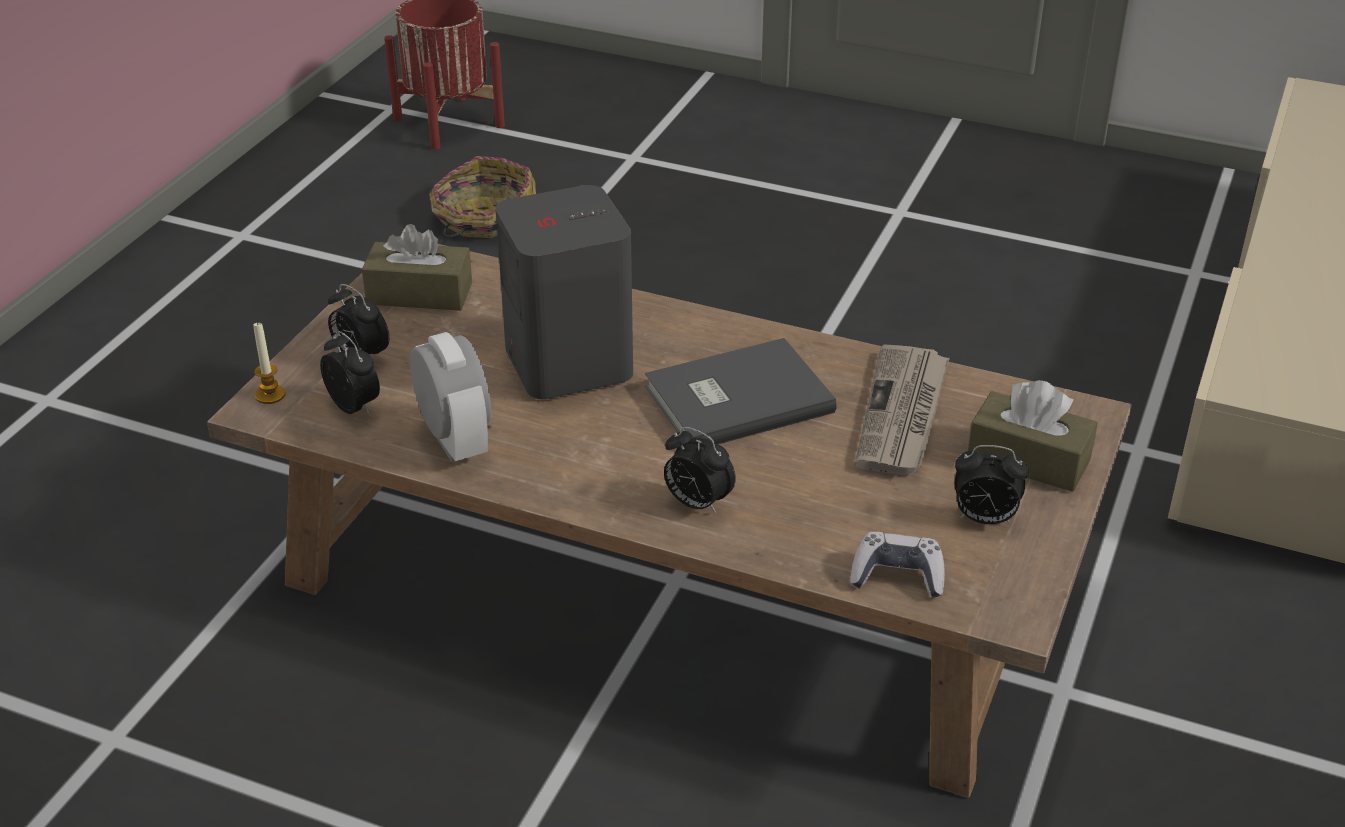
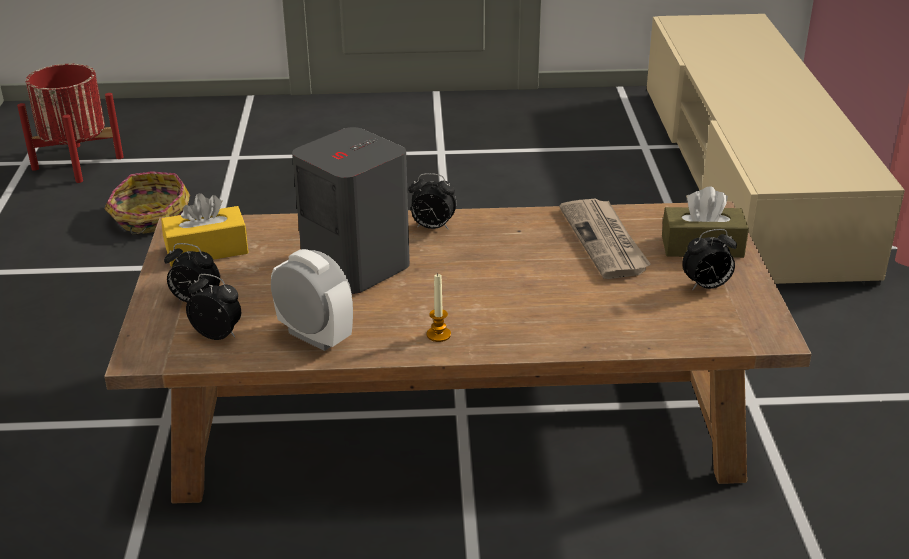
camera: 25 degrees left, 5 degrees down
(270, 395) = (143, 344): candle -> candle (438, 335)
(419, 294) = (207, 250): brown tissue box -> yellow tissue box
(696, 503) = (519, 328): alarm clock -> alarm clock (432, 227)
(735, 398) = (489, 259): grey book -> none
(897, 576) = (684, 334): game controller -> none

